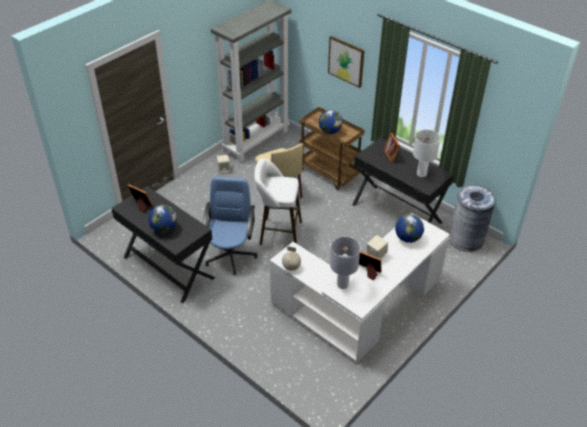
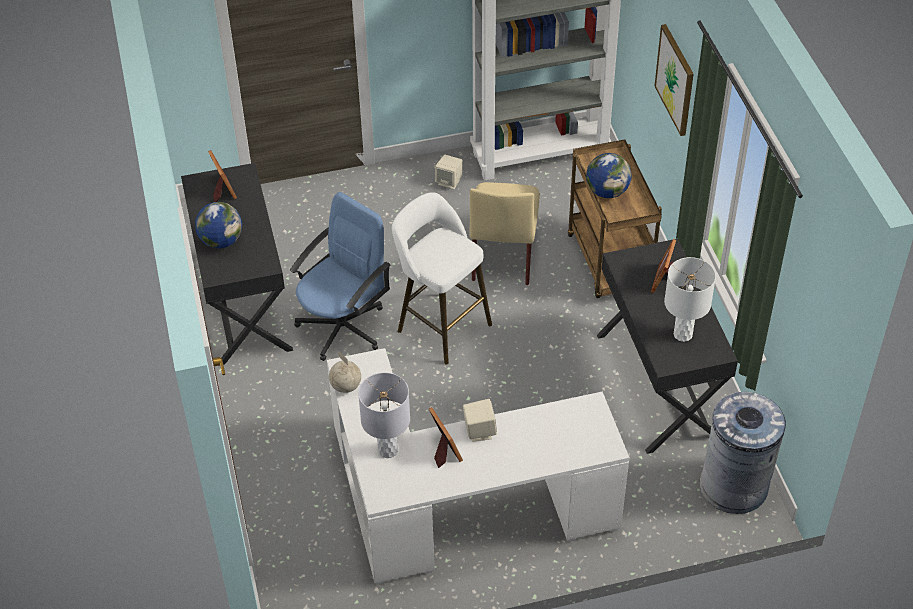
camera: 35 degrees right, 5 degrees up
(407, 238) = (554, 430): globe -> none

